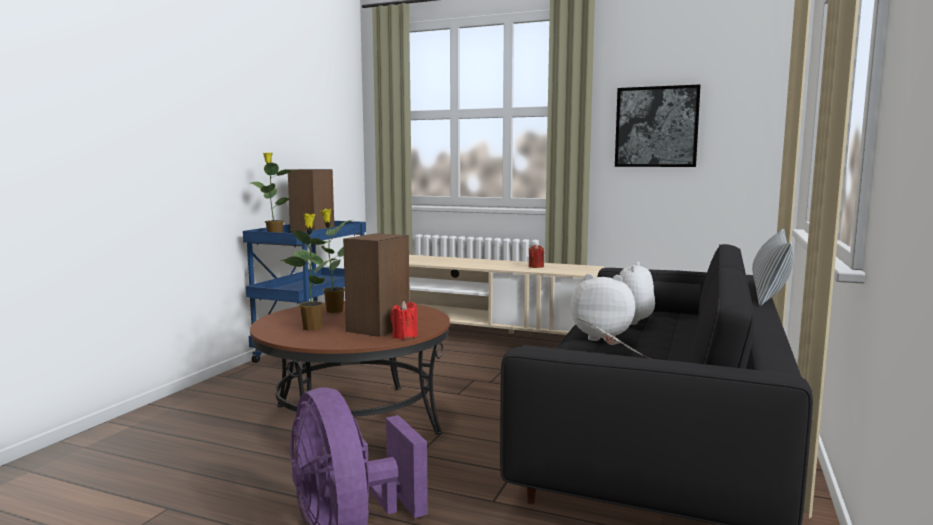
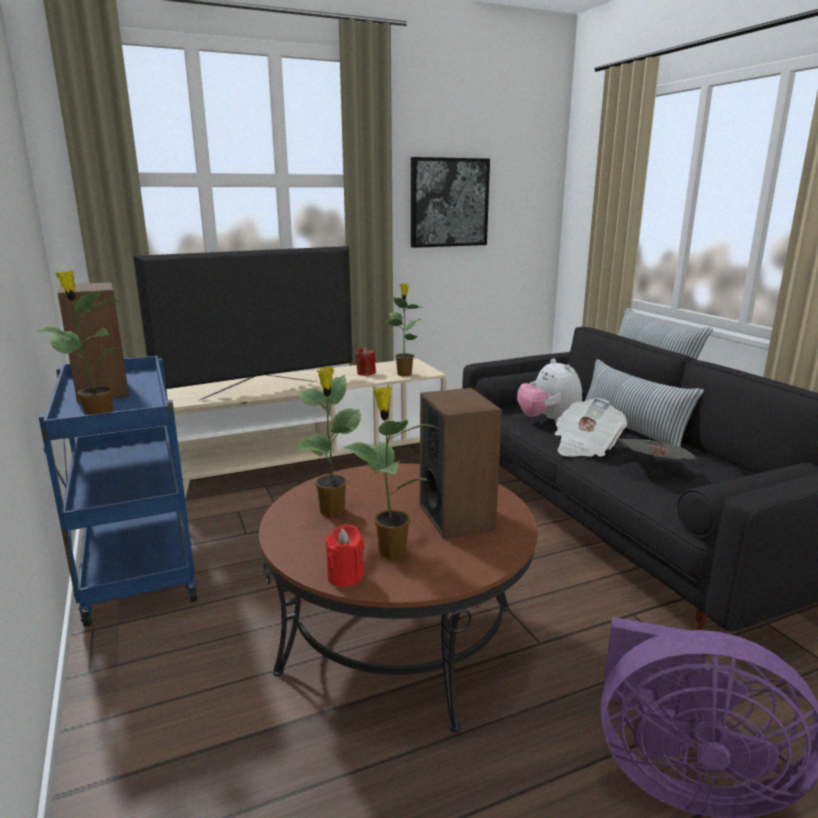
camera: 45 degrees left, 10 degrees up
(404, 336) = (512, 517): red candle -> red candle (345, 576)
(445, 263) = (260, 390): none -> television
(561, 271) = (404, 374): none -> potted plant
(601, 337) = (585, 446): plush toy -> newspaper
(682, 341) = (631, 430): none -> pillow

